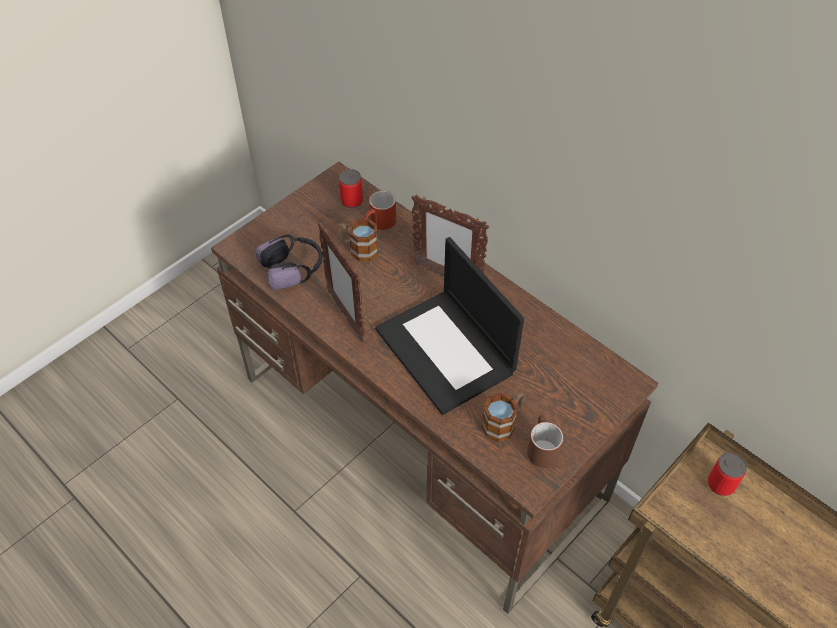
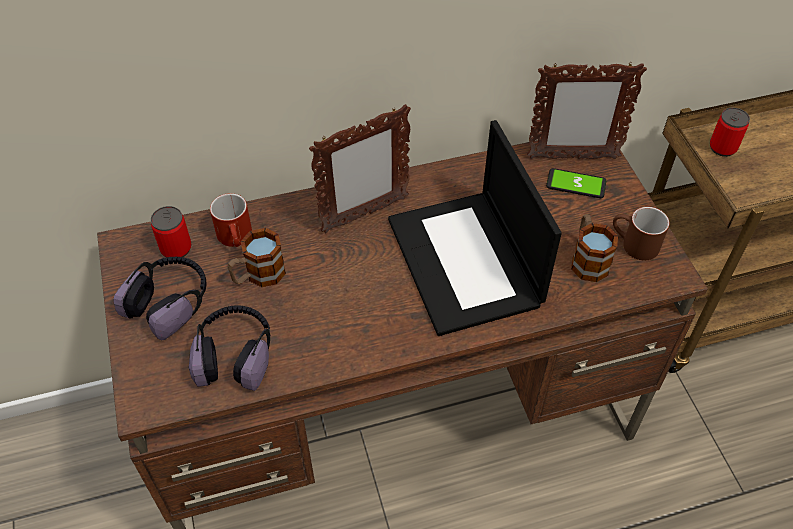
camera: 60 degrees left, 0 degrees up
(310, 220) = (169, 303): none -> headphones
(346, 315) = (351, 332): picture frame -> picture frame (572, 157)
(447, 351) = (466, 262): laptop -> laptop turned 75 degrees clockwise
(575, 387) = (576, 184): none -> phone

